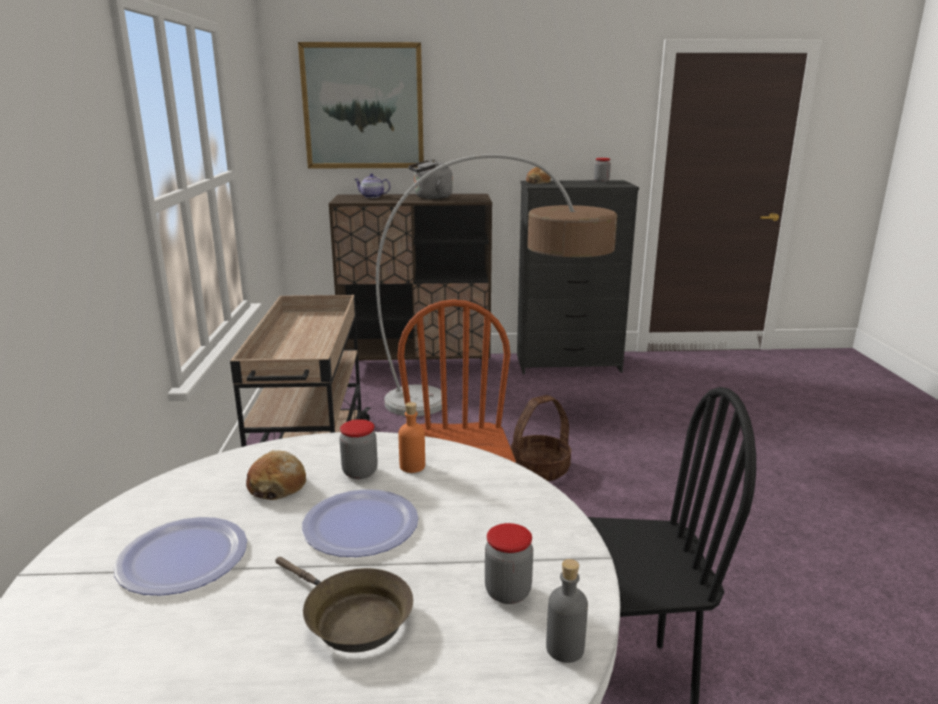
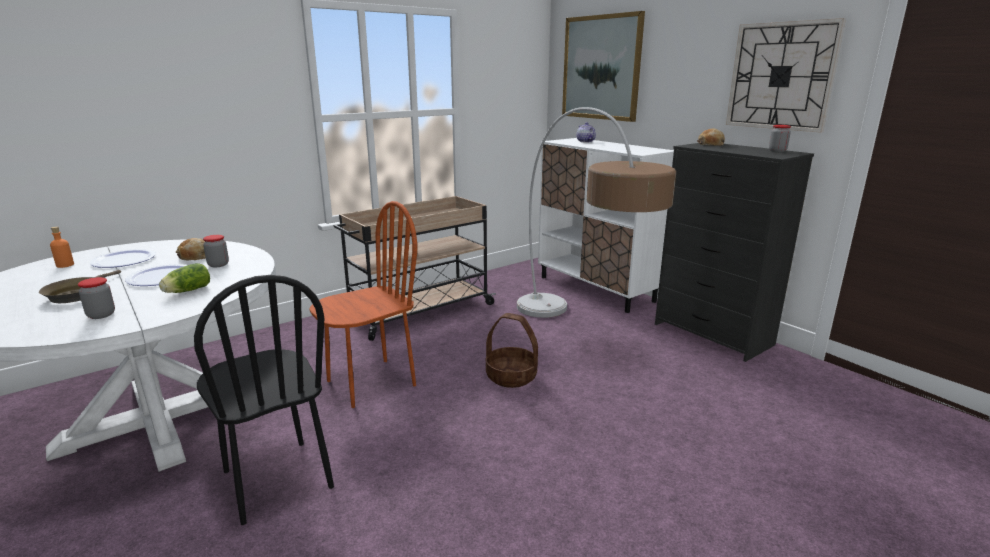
camera: 55 degrees right, 0 degrees up
(412, 466) = (231, 271): orange bottle -> orange bottle (65, 265)
(417, 366) = (596, 289): brown cabinet -> white cabinet
(431, 197) = (618, 147): grey kettle -> none
(466, 509) = (186, 291): none -> lettuce
(565, 648) = (50, 334): grey bottle -> none
(584, 114) = (781, 76): none -> wall clock

